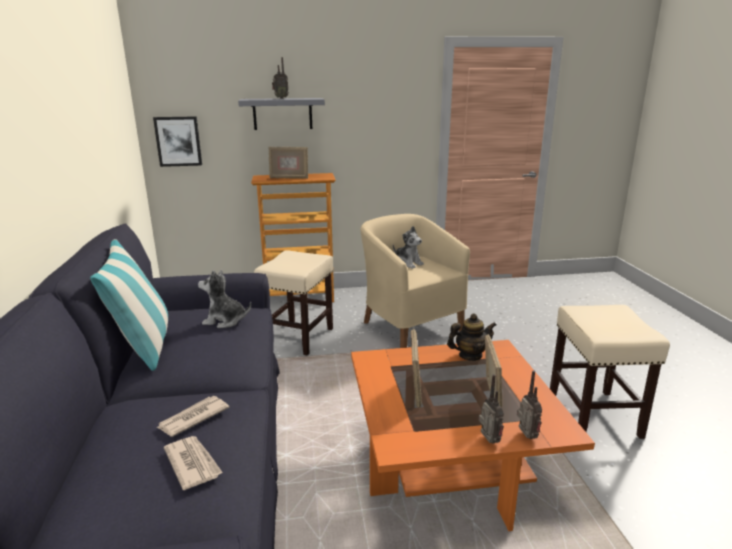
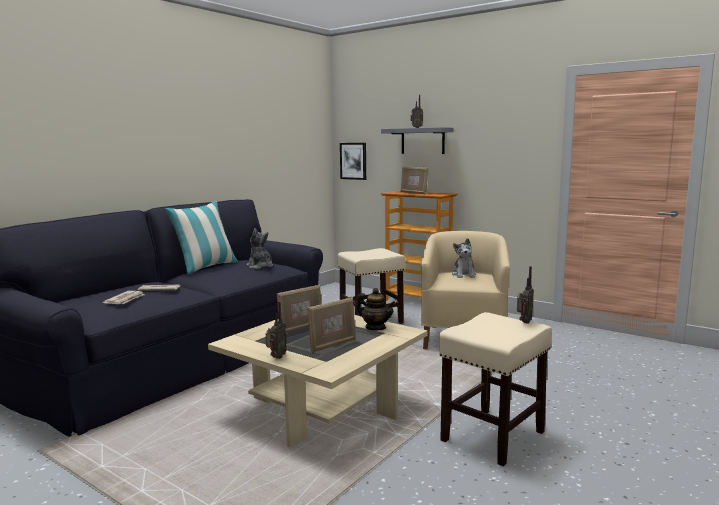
camera: 45 degrees right, 10 degrees down
(450, 466) = (322, 409): orange coffee table -> beige coffee table
(526, 437) = (300, 364): radio -> radio (523, 322)

